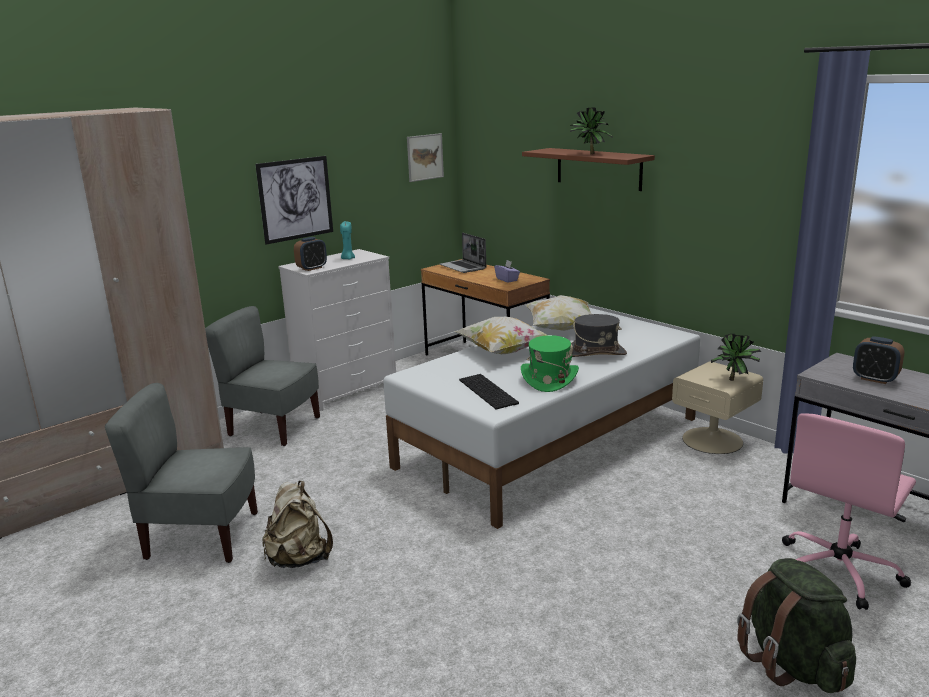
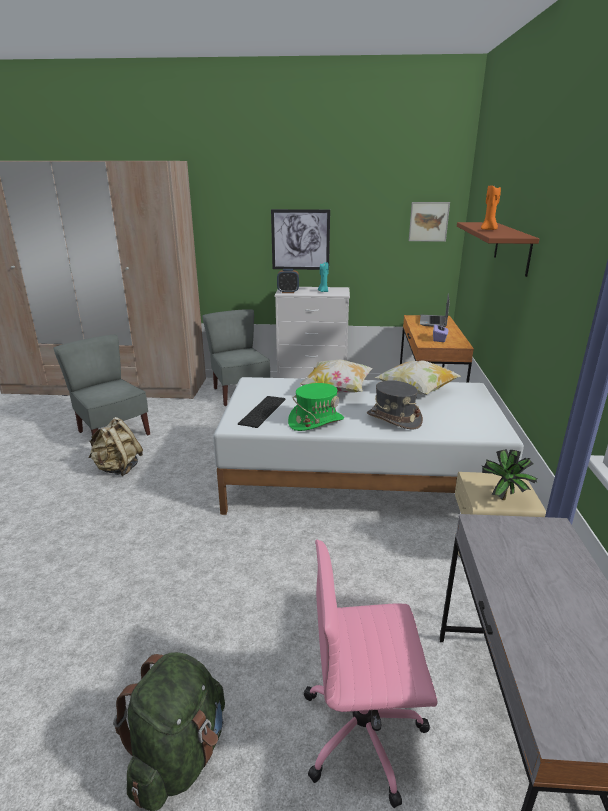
camera: 45 degrees right, 5 degrees up
(588, 154) = (488, 230): potted plant -> orange candle
(875, 379) = (530, 565): alarm clock -> none

